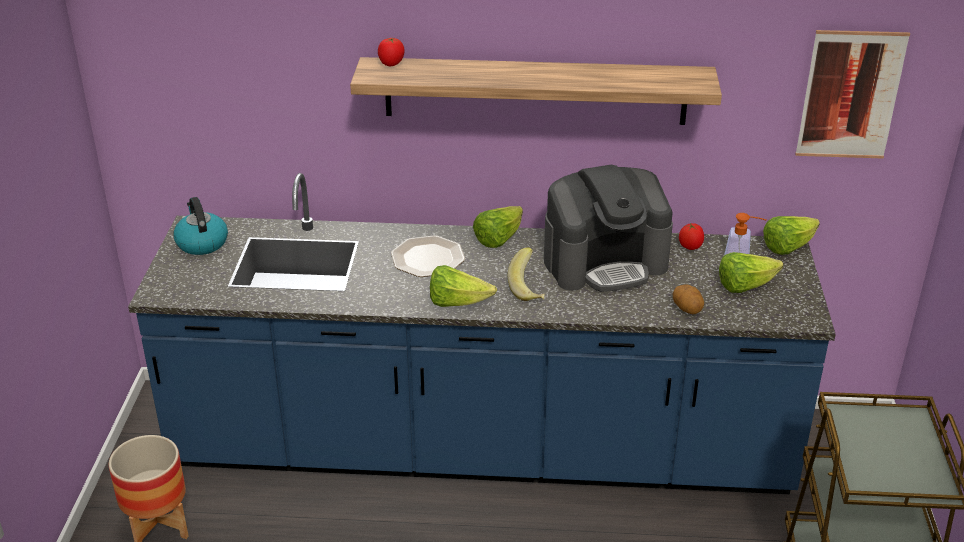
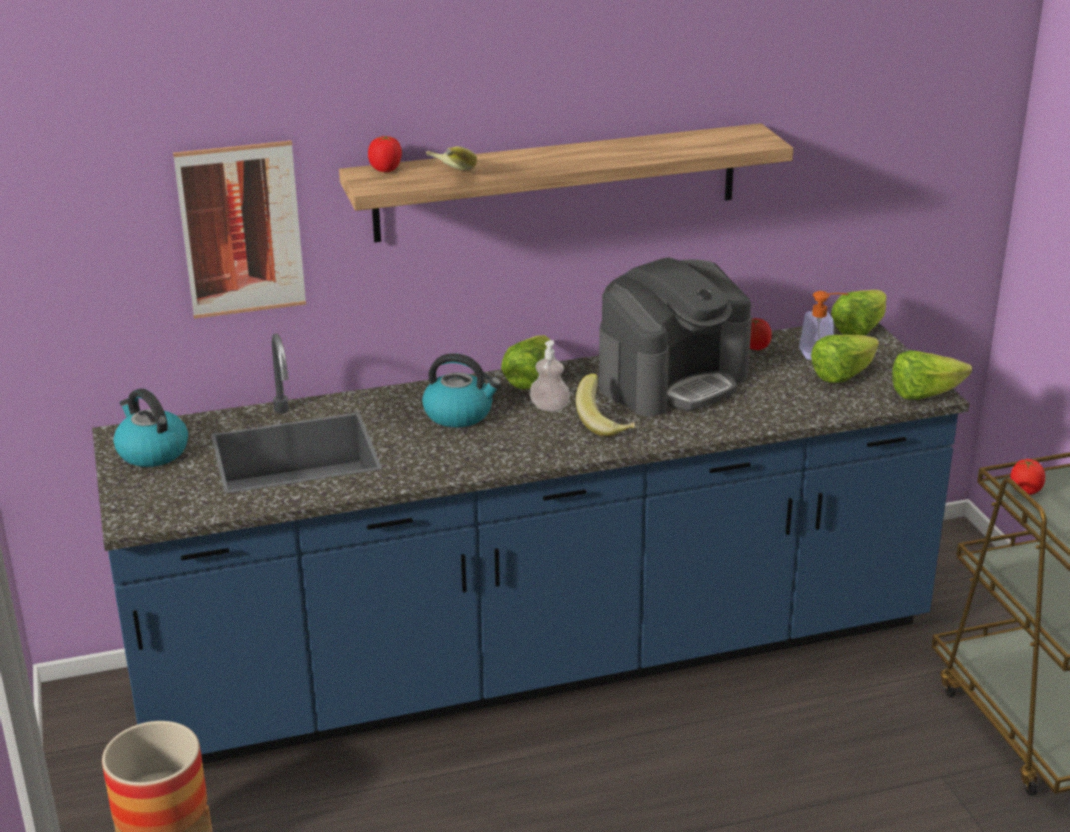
camera: 20 degrees left, 5 degrees down
(427, 258) = (459, 414): plate -> kettle
(430, 76) = (446, 175): none -> banana
(457, 303) = (531, 454): lettuce -> lettuce (924, 394)
(496, 266) = (549, 407): none -> soap dispenser
(687, 309) = (798, 410): potato -> none
(850, 95) = (906, 137): picture -> picture (241, 230)
(852, 420) = (1025, 490): none -> tomato

